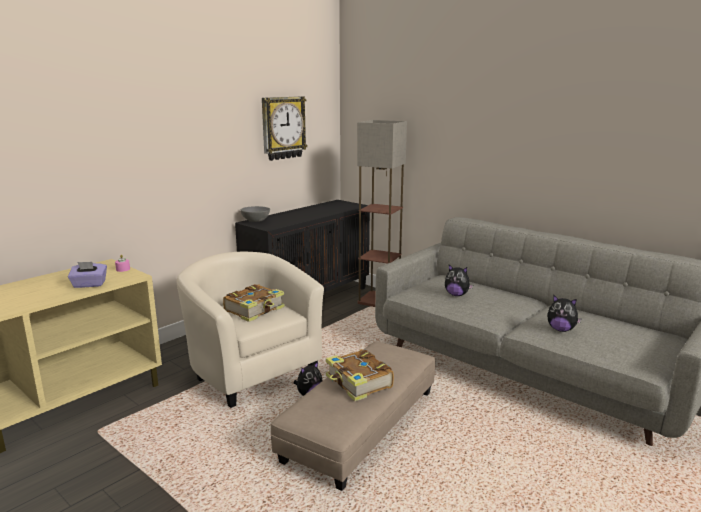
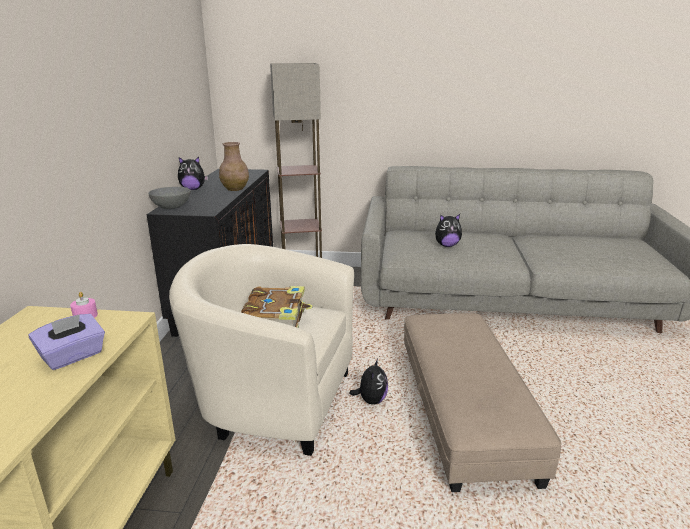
camera: 35 degrees left, 5 degrees up
(283, 128) = (169, 76): wall clock -> none
(317, 215) = (235, 189): none -> brown vase
(358, 383) = (472, 364): book -> none
(561, 329) = (570, 254): plush toy -> plush toy (193, 189)

